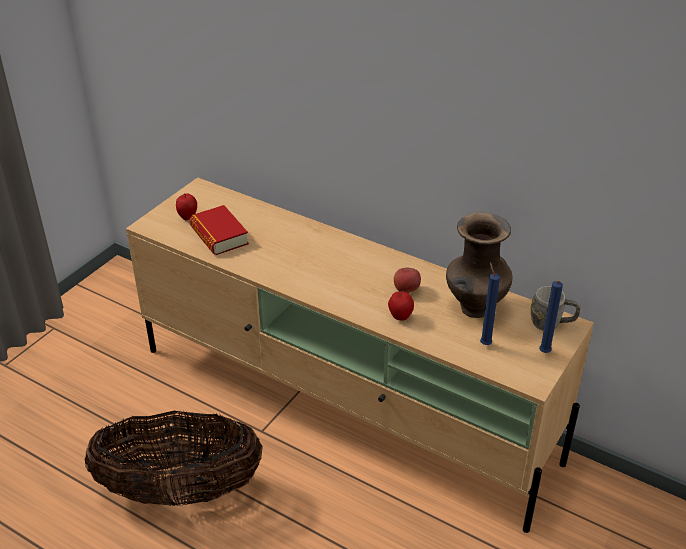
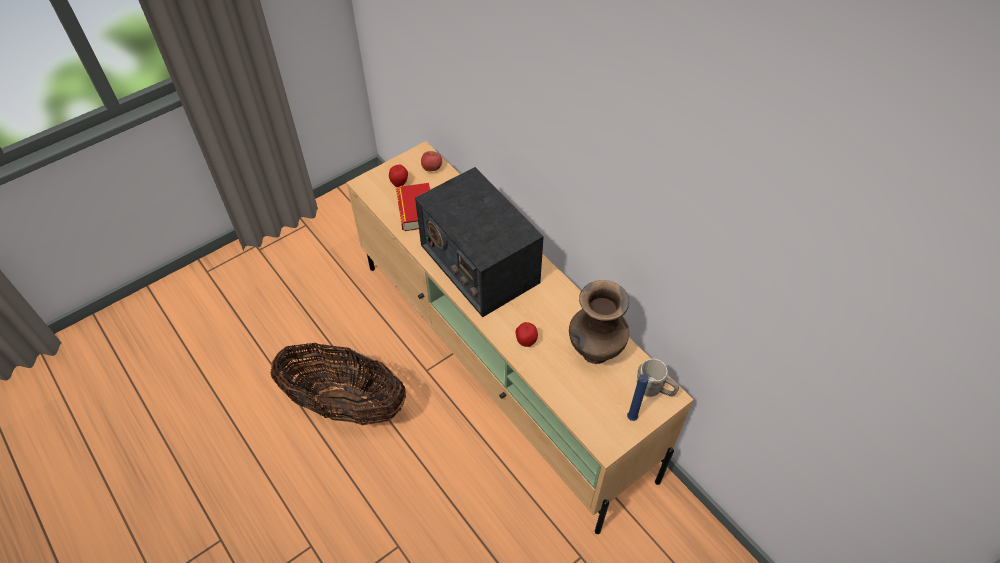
camera: 20 degrees right, 15 degrees up
(312, 264) = (479, 263): none -> radio
(406, 290) = (545, 314): apple -> apple (432, 168)
(484, 343) = (584, 391): blue candle -> none

